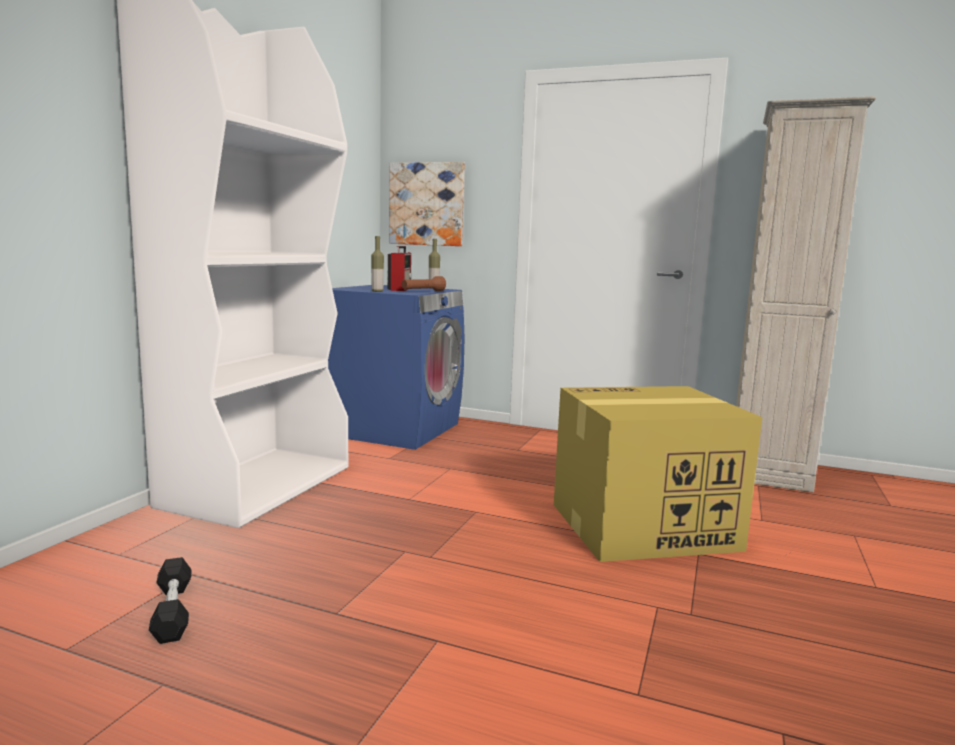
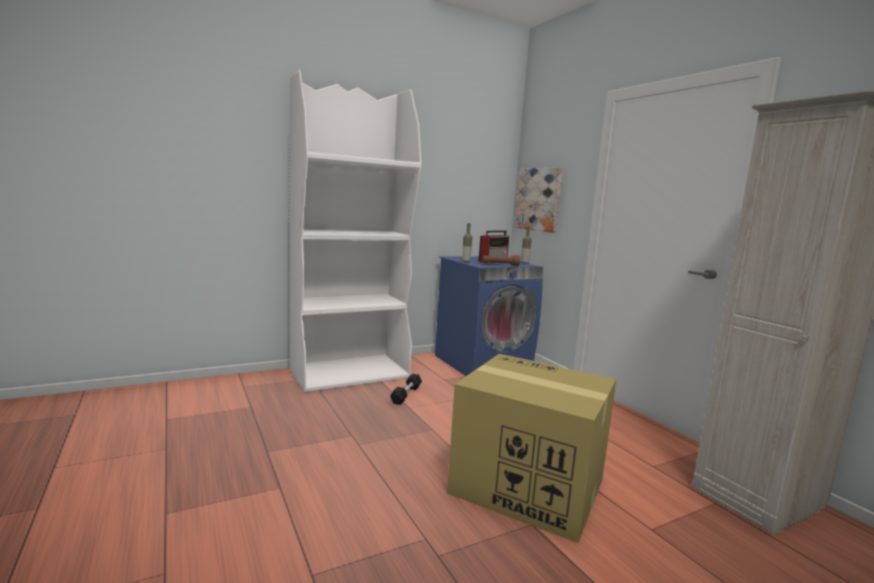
camera: 40 degrees right, 0 degrees up
(172, 611) = (218, 420): black dumbbell -> black dumbbell (406, 394)

